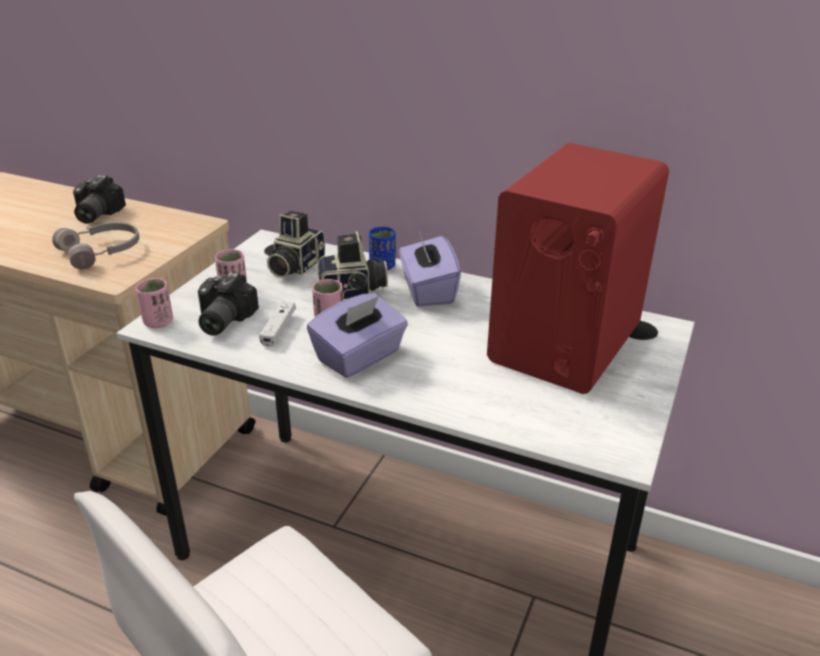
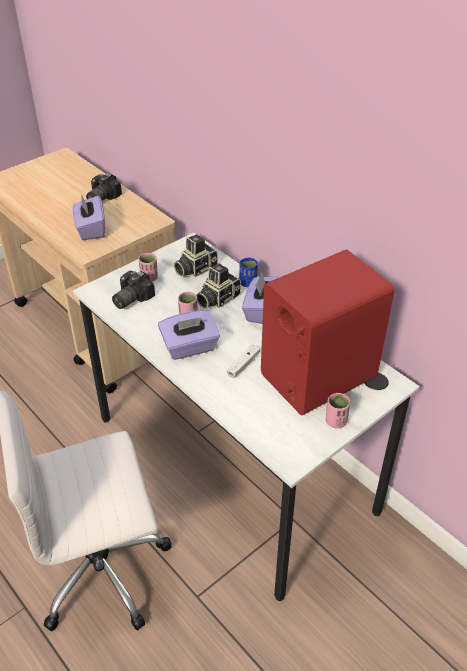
camera: 25 degrees right, 10 degrees up
(102, 252) = (91, 229): grey headphones -> purple tissue box
(158, 322) = (96, 290): pink cup -> pink cup (336, 421)
(278, 329) = (157, 314): white game controller -> white game controller (243, 365)
(353, 292) = (217, 299): camera -> camera turned 120 degrees clockwise

